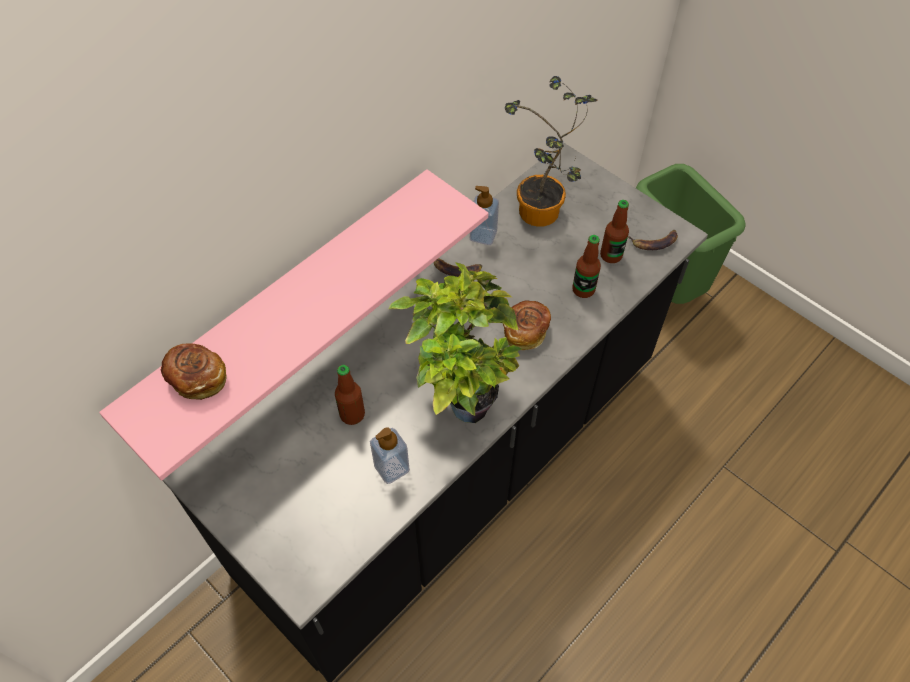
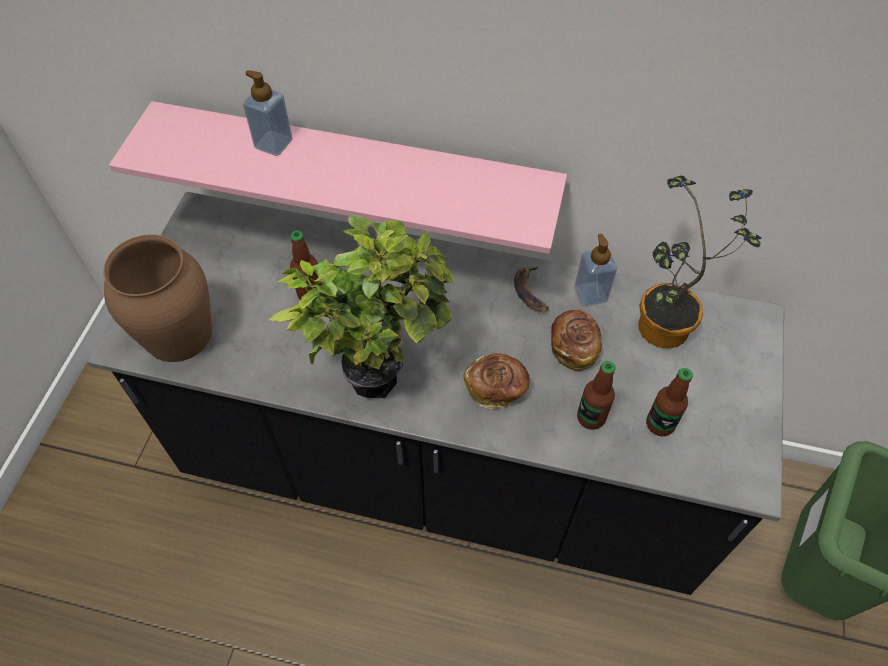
camera: 60 degrees right, 0 degrees up
(197, 378) = (213, 139): bread -> bread (573, 347)
(323, 535) = (178, 334): none -> brown vase
(391, 468) = (271, 351): soap dispenser -> soap dispenser (273, 144)
(654, 242) = (717, 461): banana -> none

